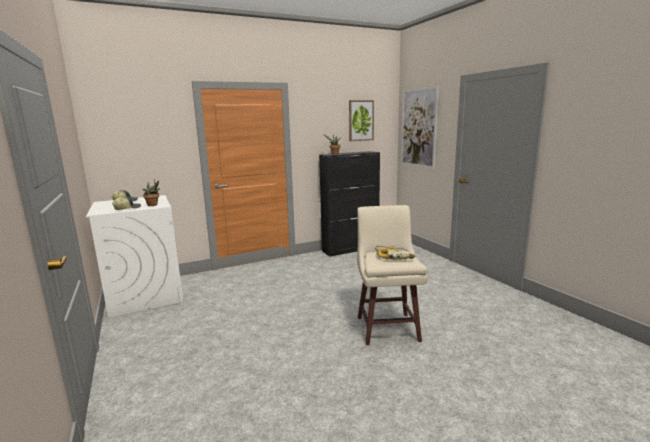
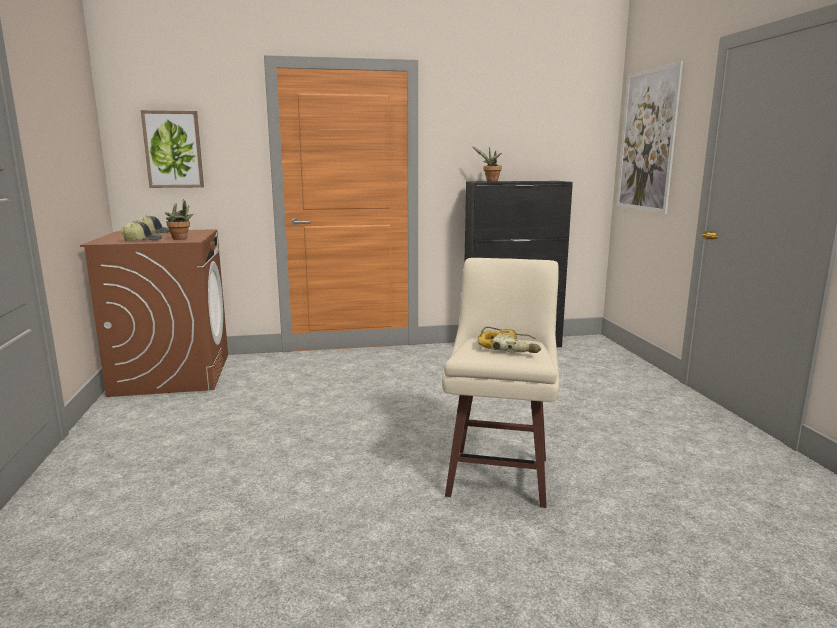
camera: 15 degrees right, 0 degrees up
(145, 295) = (172, 374): white washing machine -> brown washing machine
(361, 120) = (546, 127): picture -> picture (173, 149)

